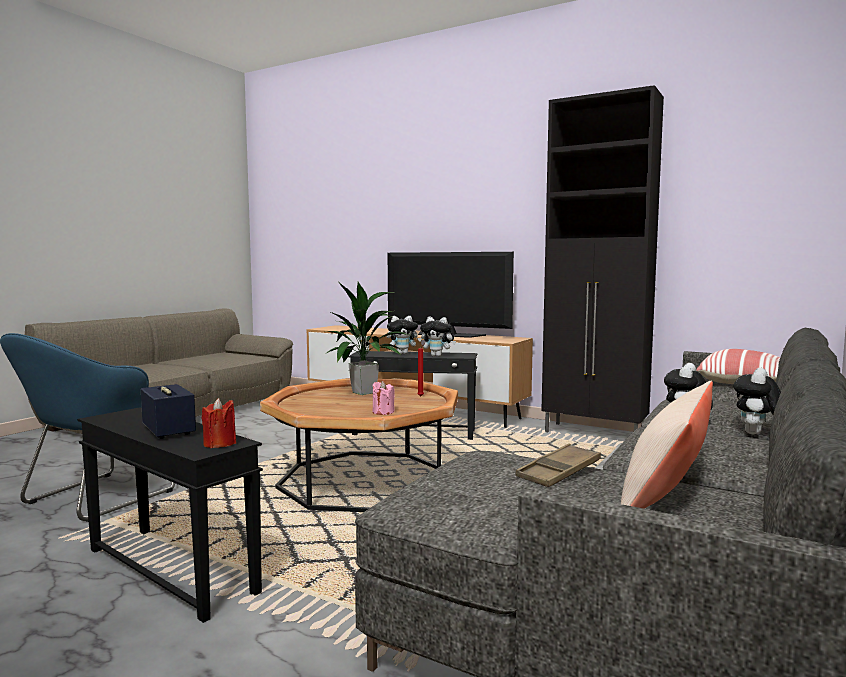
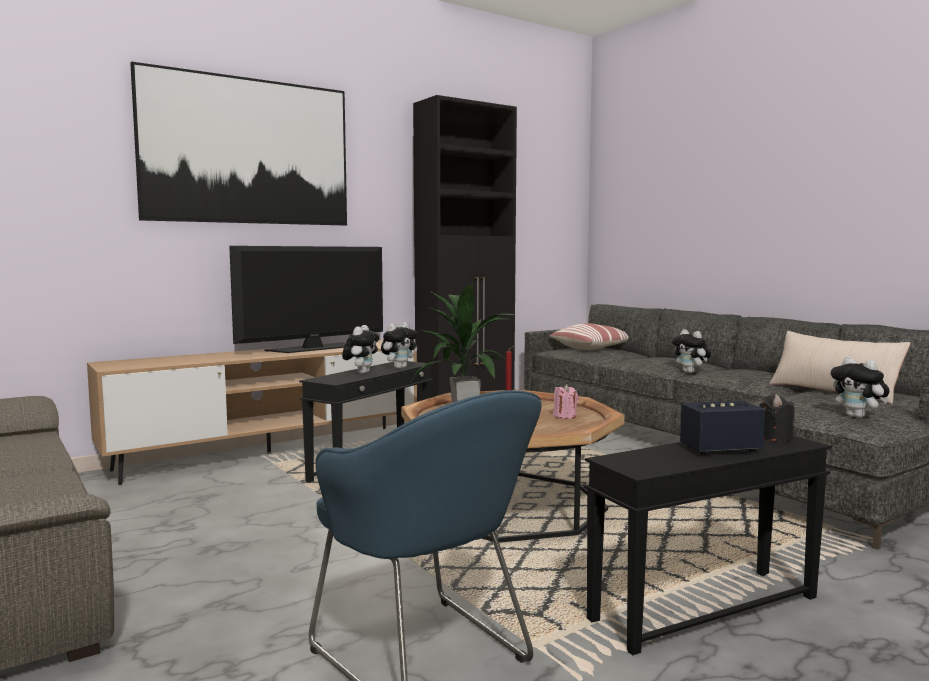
camera: 65 degrees left, 0 degrees up
(220, 444) = (775, 438): red candle -> black candle
(426, 181) = (248, 151): none -> picture
(559, 472) = (804, 399): brown tray -> none
(756, 434) = (718, 368): plush toy -> plush toy (858, 417)

